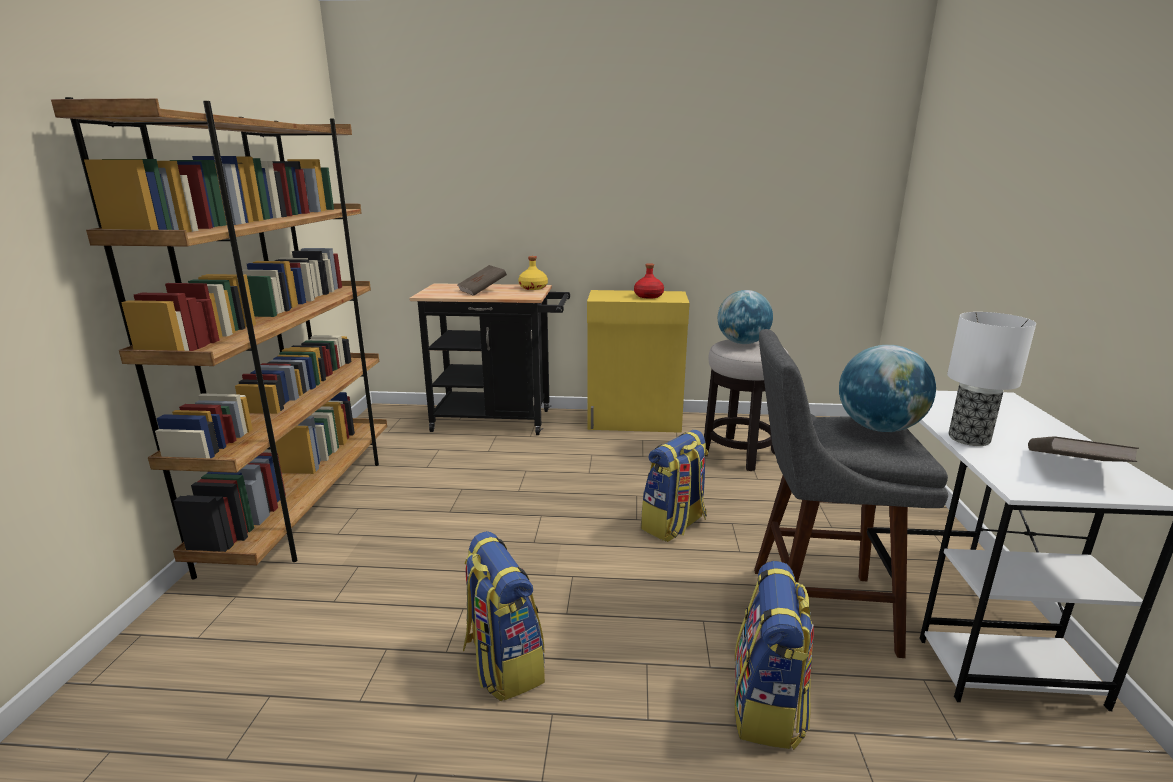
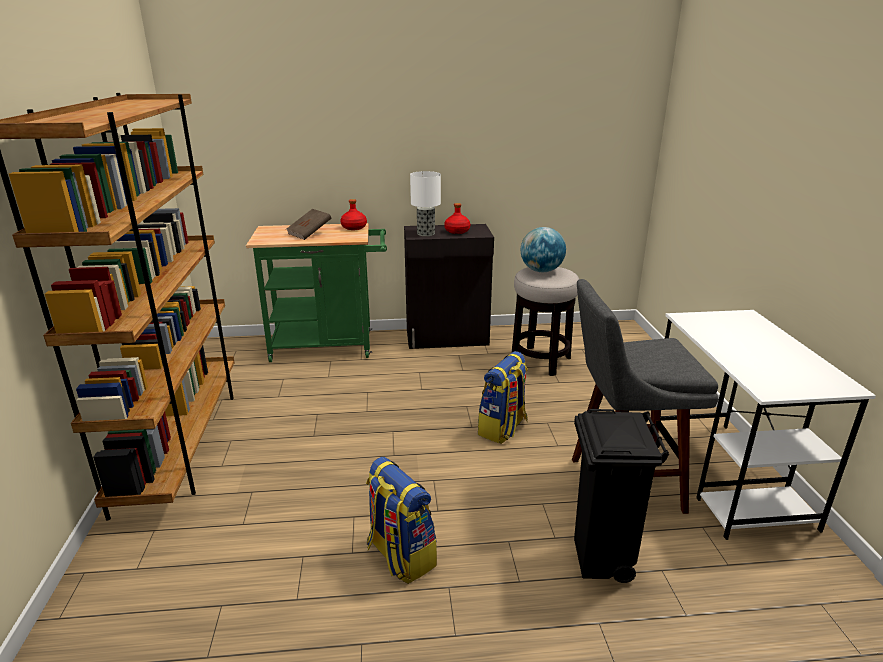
camera: 10 degrees left, 5 degrees up
(500, 420) = (329, 346): black cart -> green cart
(533, 288) = (354, 227): yellow bottle -> red bottle
(635, 421) = (447, 338): yellow cabinet -> black cabinet
(768, 707) = (601, 561): backpack -> black trash can
(879, 428) = (666, 350): globe -> none
(968, 439) = (728, 354): table lamp -> table lamp (425, 234)
(1072, 469) = (798, 374): brown book -> none

